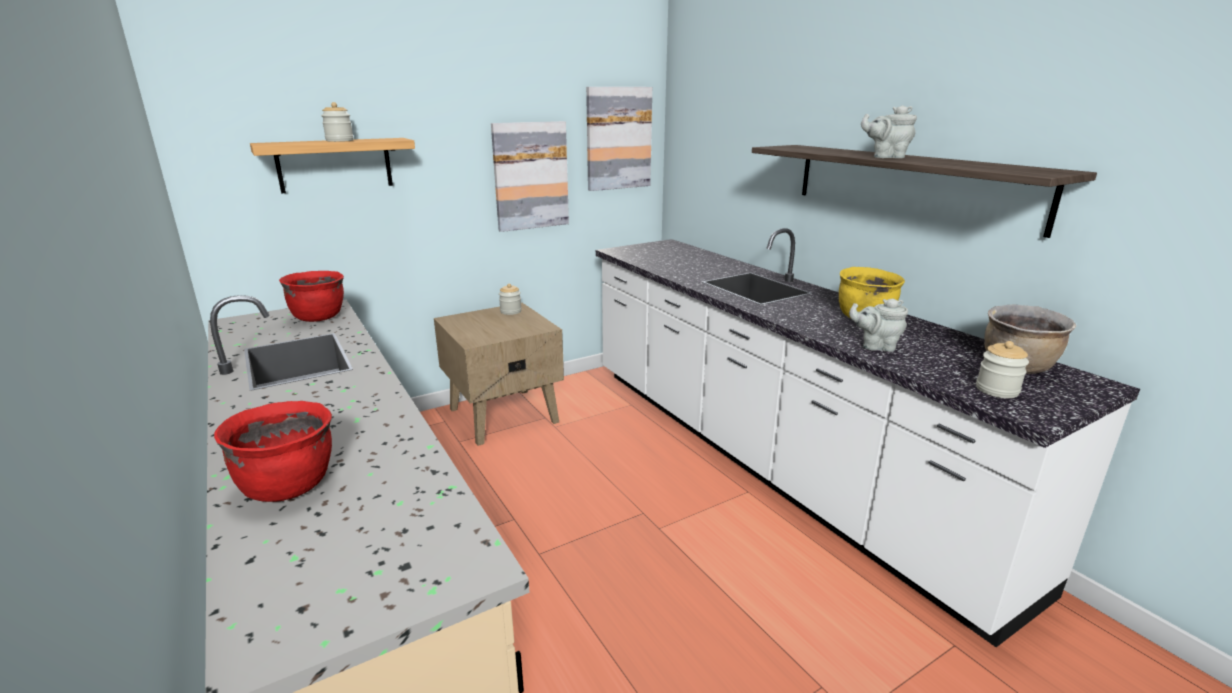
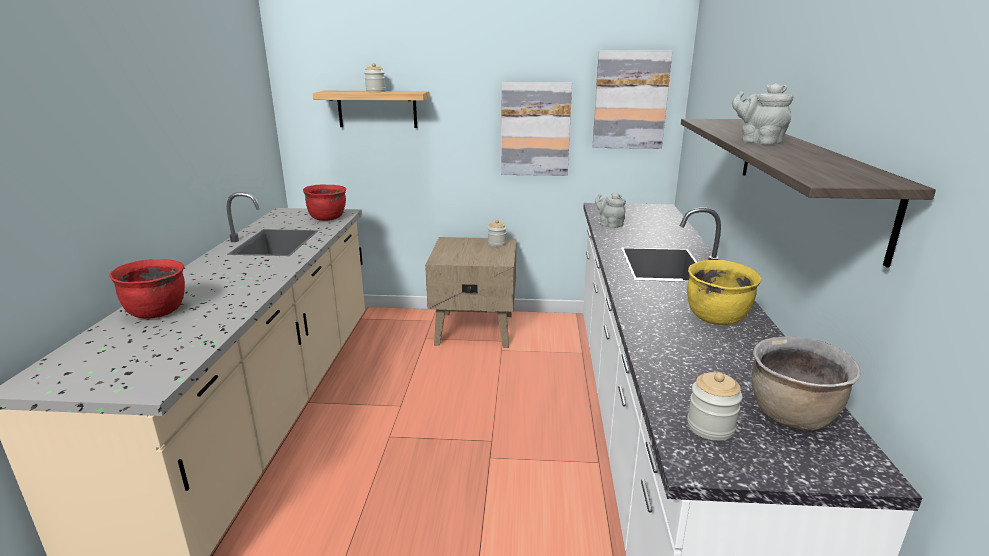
camera: 35 degrees right, 0 degrees up
(875, 346) = (668, 346): grey teapot -> grey teapot (609, 225)

